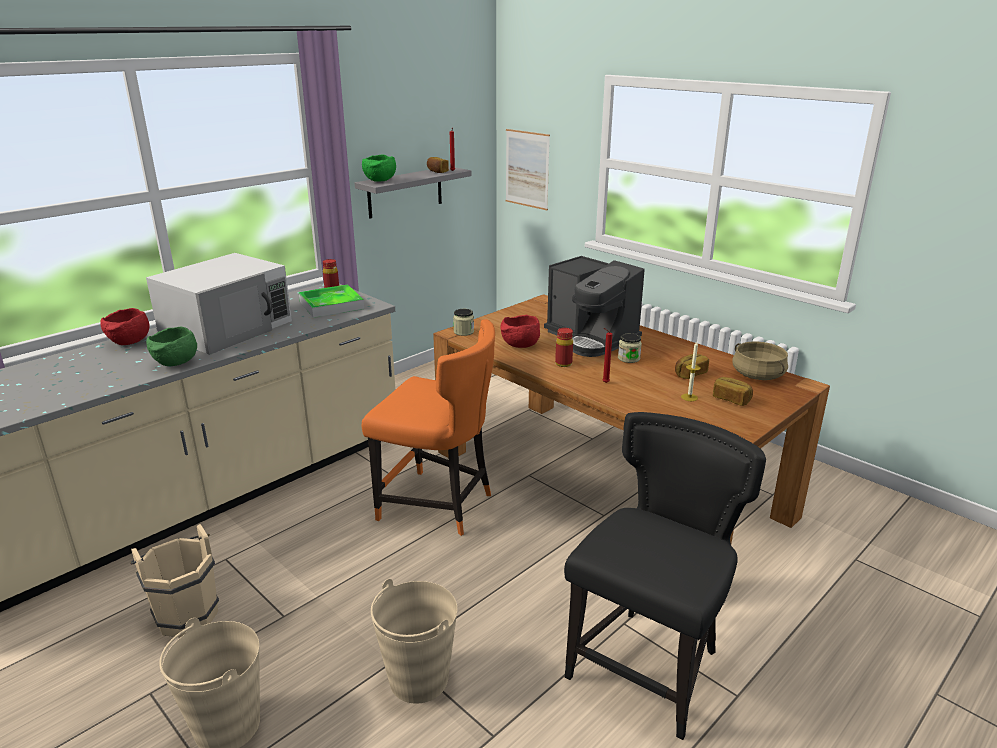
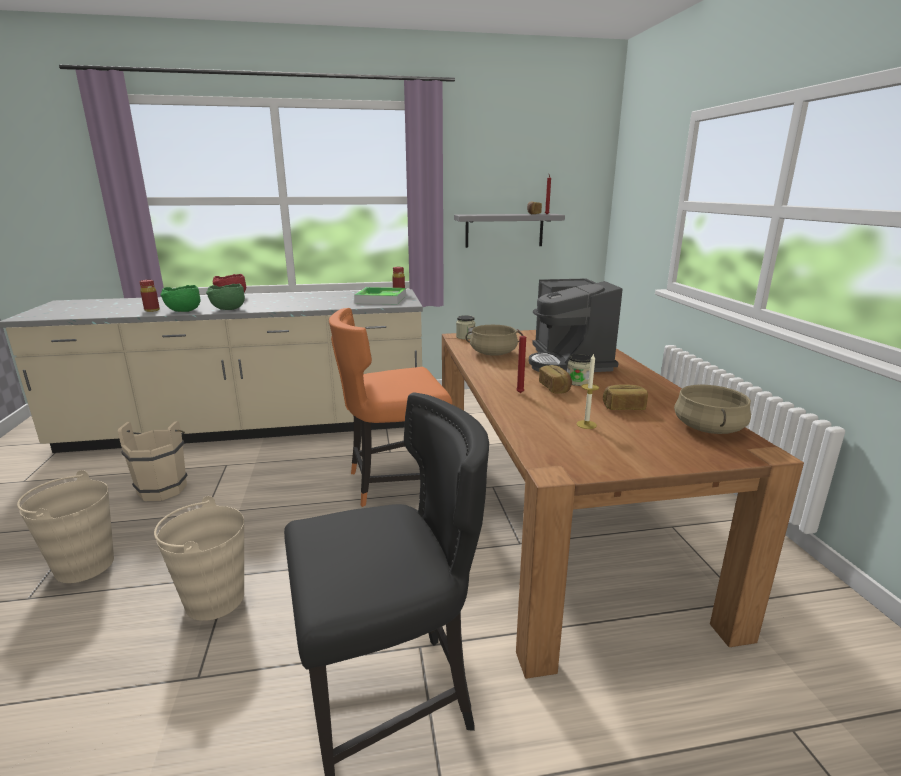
camera: 35 degrees right, 5 degrees down
(228, 328) = (295, 299): white microwave -> none
(380, 181) = (472, 214): green bowl -> green bowl (183, 311)
(438, 505) = (394, 482): orange chair -> orange chair turned 105 degrees clockwise
(520, 346) = (493, 353): red bowl -> beige cooking pot
(527, 169) = (627, 220): picture -> none
(563, 364) = (507, 372): red bottle -> red bottle (152, 310)
(731, 399) = (634, 439): bread -> bread (555, 388)

